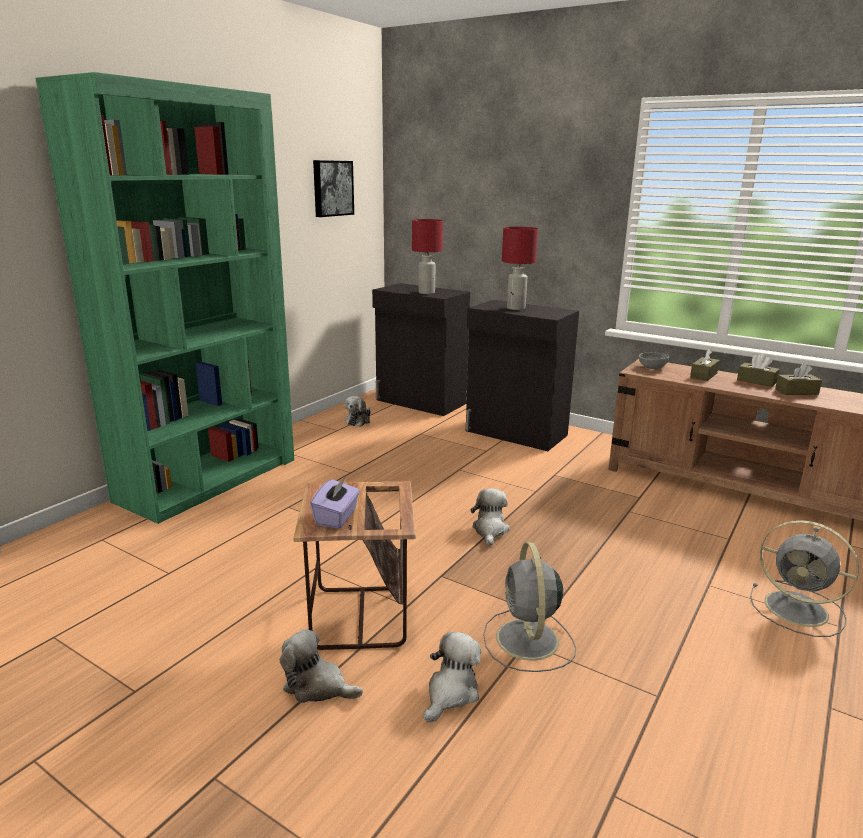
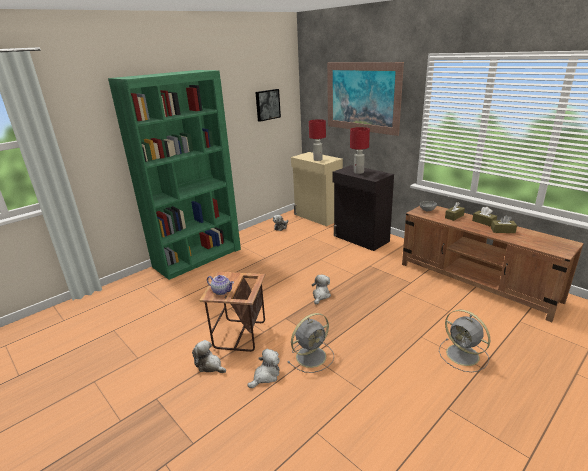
camera: 15 degrees right, 5 degrees up
(337, 517) = (222, 291): purple tissue box -> teapot
(420, 402) = (318, 217): black cabinet -> beige cabinet
(511, 178) = (362, 97): none -> picture
(528, 641) = (312, 356): grey fan -> grey fan turned 135 degrees counterclockwise

